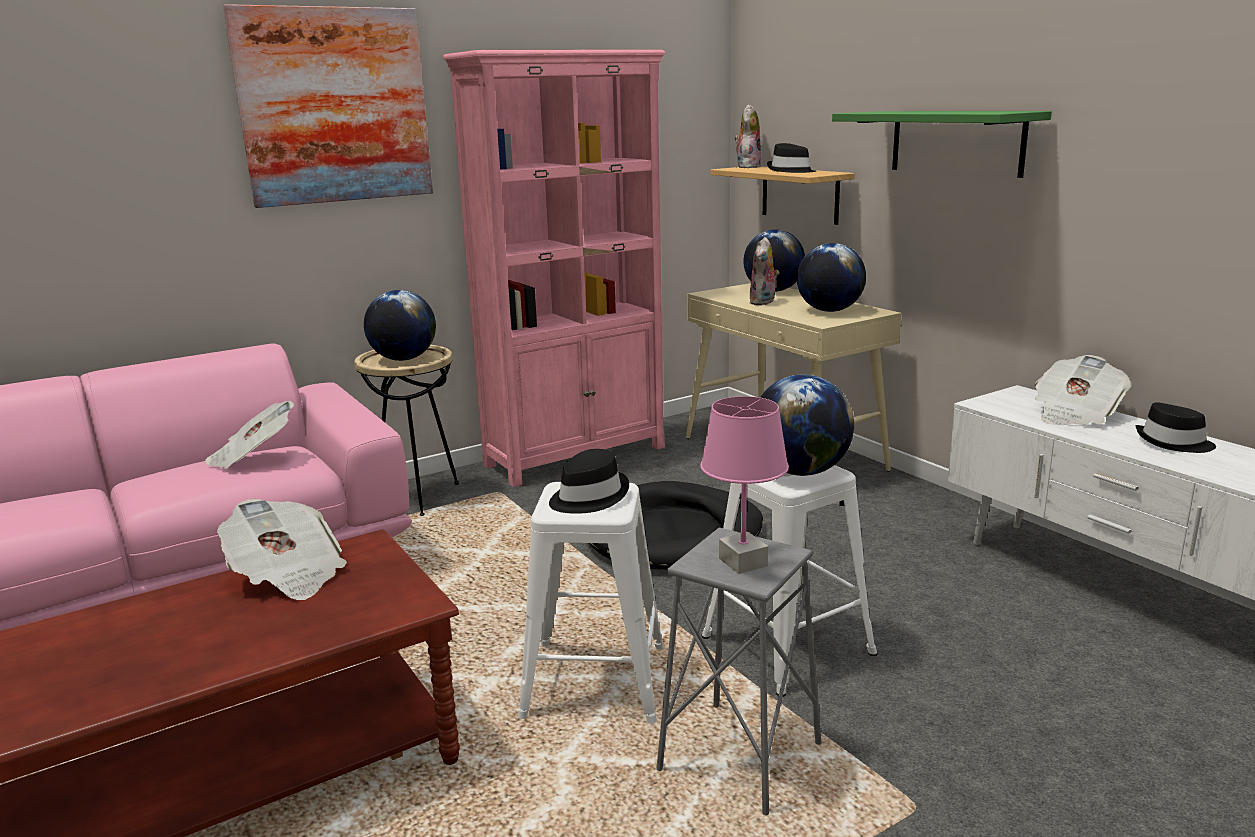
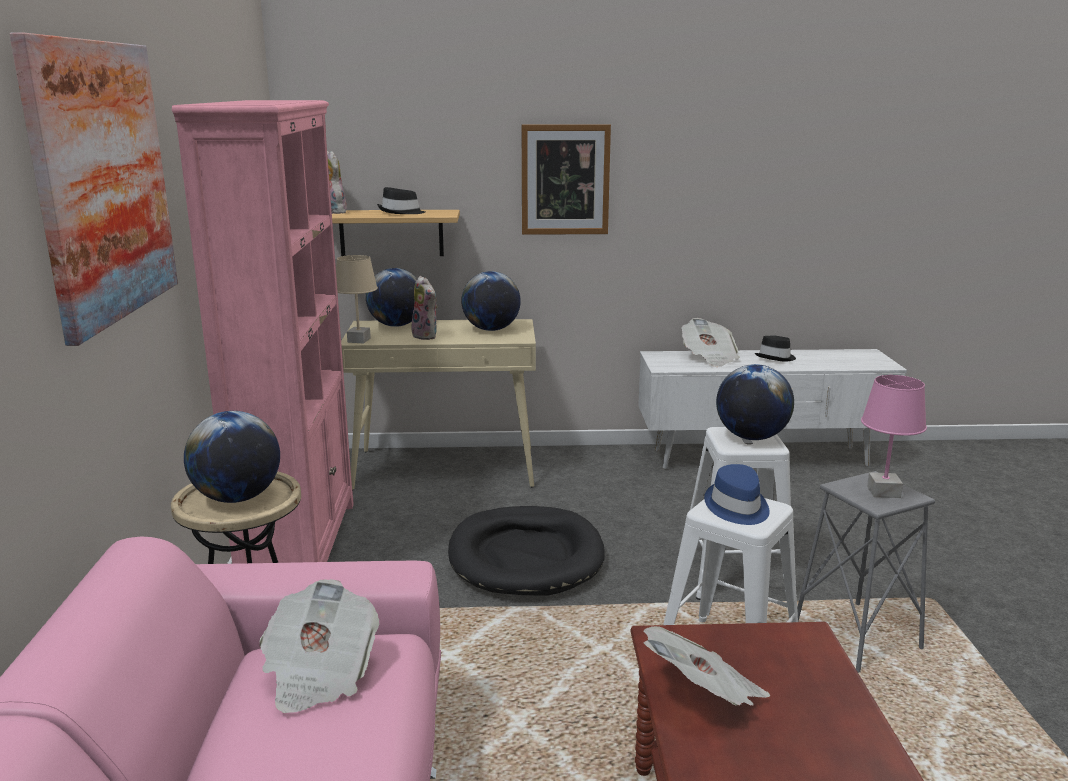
camera: 60 degrees left, 0 degrees up
(588, 497) = (736, 507): black hat -> blue hat
(709, 293) = (359, 340): none -> beige table lamp
(956, 142) = (565, 180): green shelf -> picture

